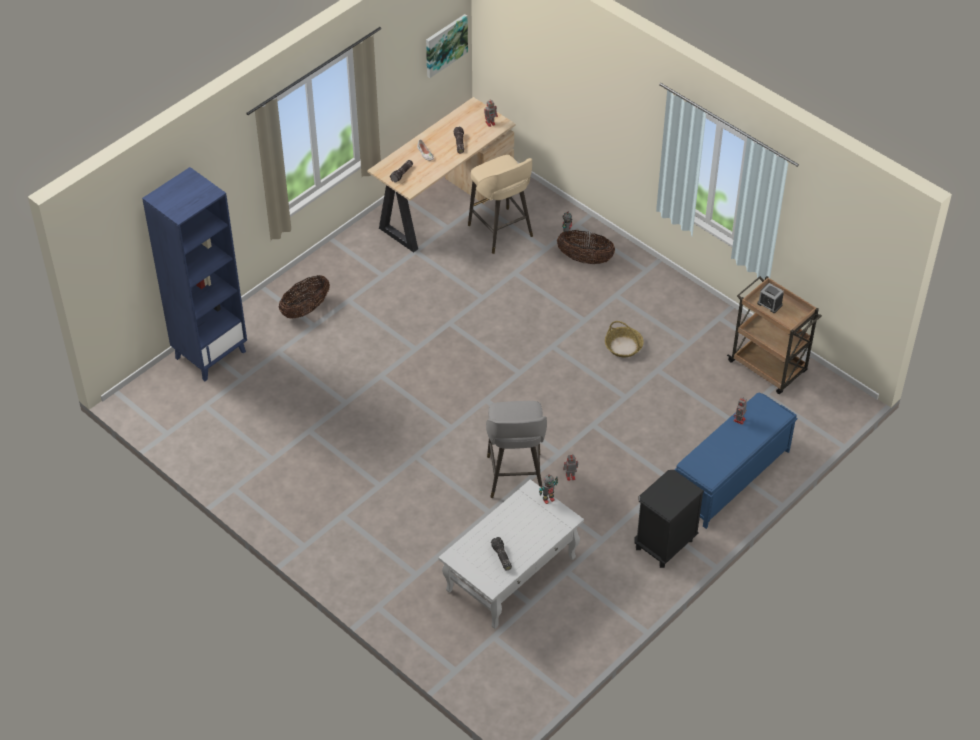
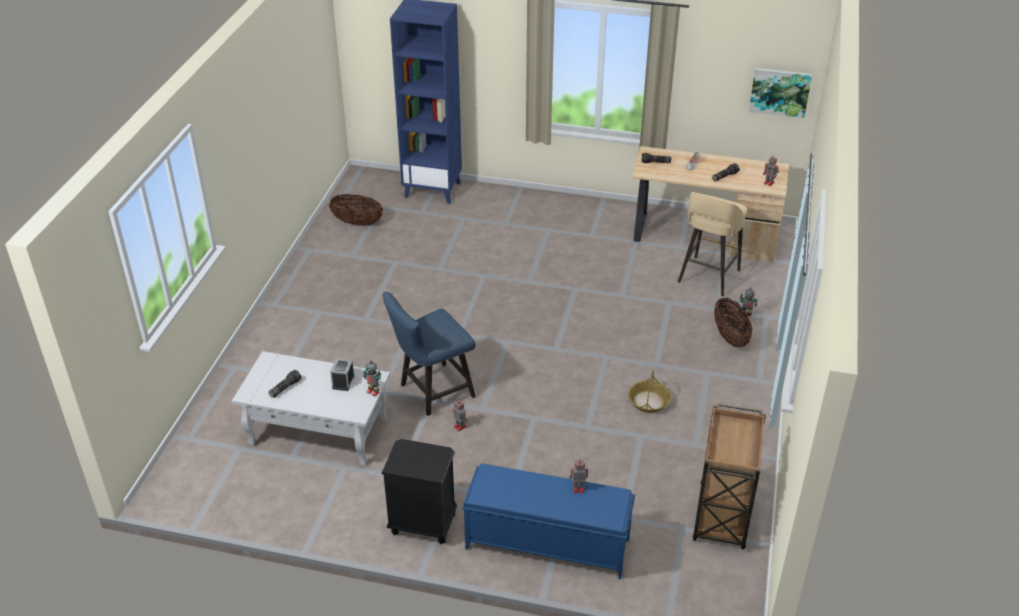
camera: 60 degrees right, 10 degrees down
(305, 309) = (518, 213): basket -> basket (357, 223)
(515, 477) = (432, 392): grey stool -> blue chair
(769, 304) = (732, 434): alarm clock -> alarm clock (343, 382)

